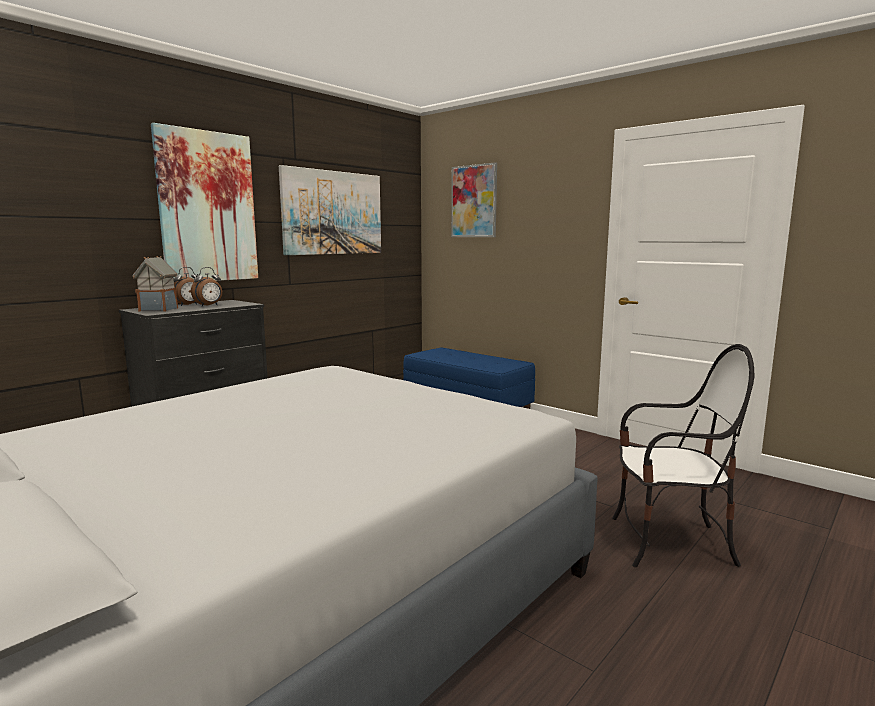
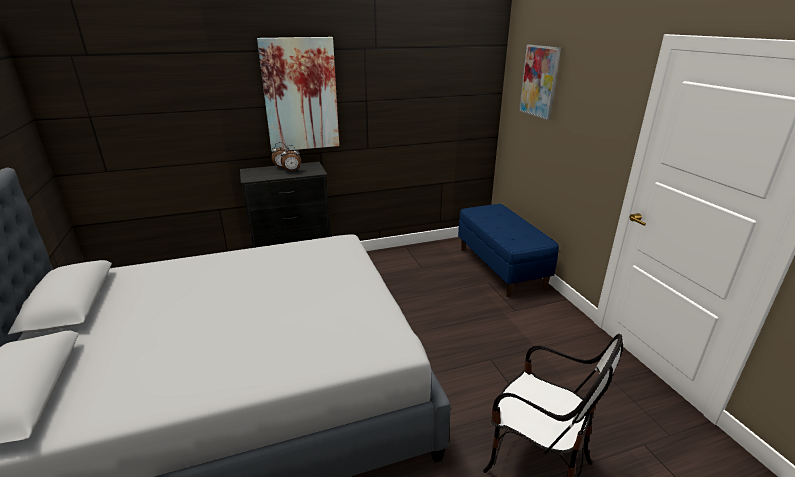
camera: 30 degrees right, 15 degrees up
(158, 309) = (258, 173): toy house -> none
(332, 213) = (408, 90): picture -> none

